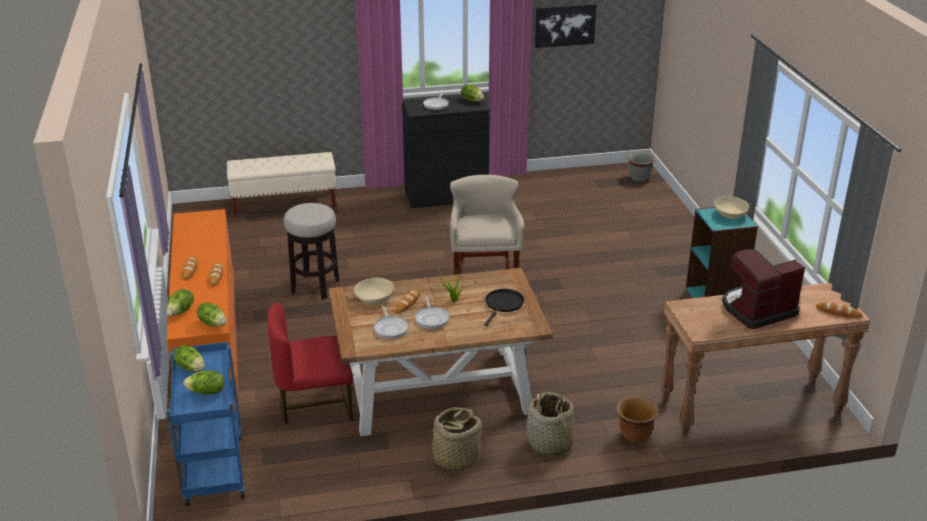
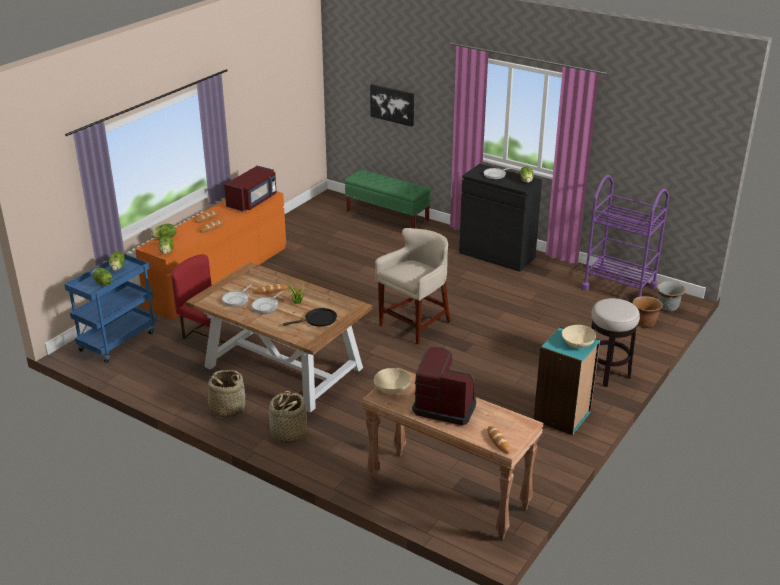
camera: 45 degrees right, 0 degrees up
(208, 230) = (253, 201): none -> red microwave
(284, 204) = (387, 216): beige bench -> green bench
(315, 286) = (321, 273): stool -> stool (607, 374)
(374, 299) = (259, 279): beige bowl -> beige bowl (392, 388)
(564, 25) = (630, 141): picture -> picture (392, 104)
(582, 178) = (619, 287): none -> purple cart
(635, 435) = (343, 462): brown planter -> brown planter (644, 323)

